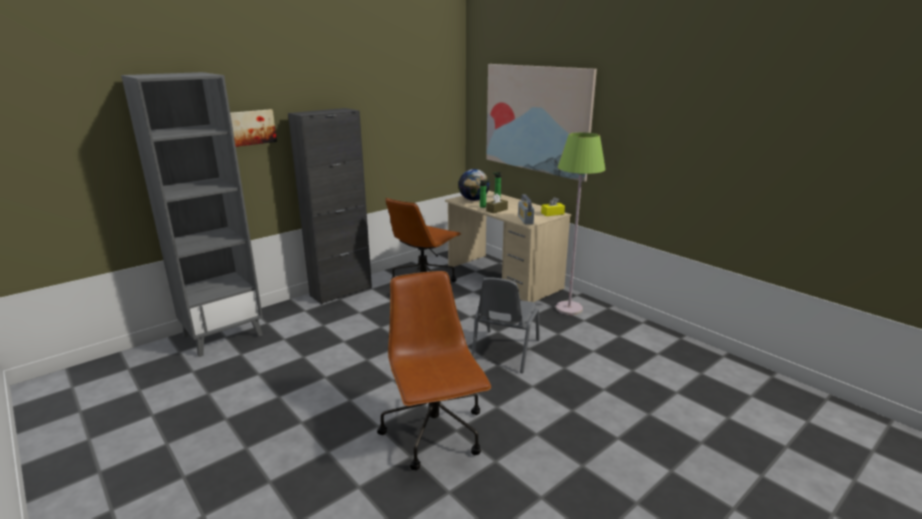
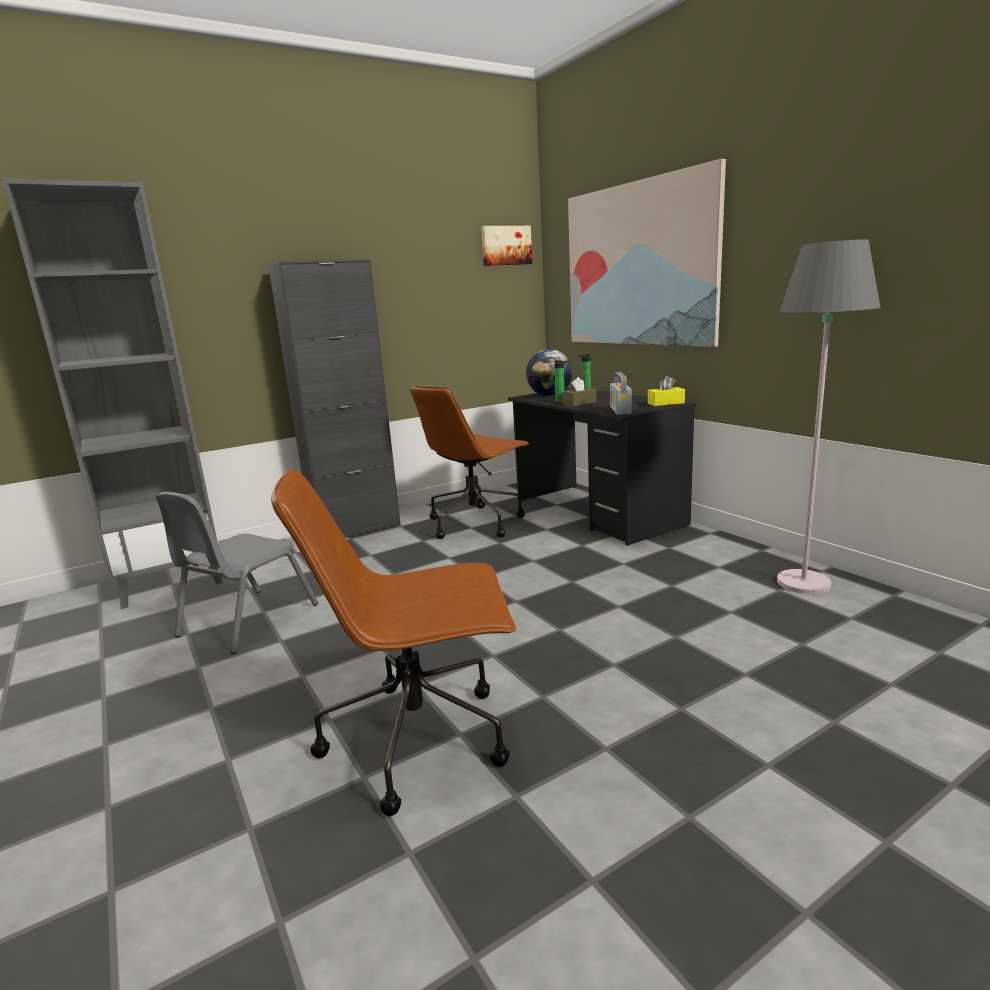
camera: 10 degrees right, 5 degrees down
(249, 127) = (212, 284): picture -> picture (506, 245)
(435, 433) = (420, 738): brown office chair -> brown office chair turned 90 degrees counterclockwise
(503, 278) = (597, 512): beige desk -> black desk
(504, 351) = (576, 609): grey chair -> grey chair (247, 620)
(569, 308) = (695, 551): green floor lamp -> none
(632, 331) = (803, 583): none -> grey floor lamp

